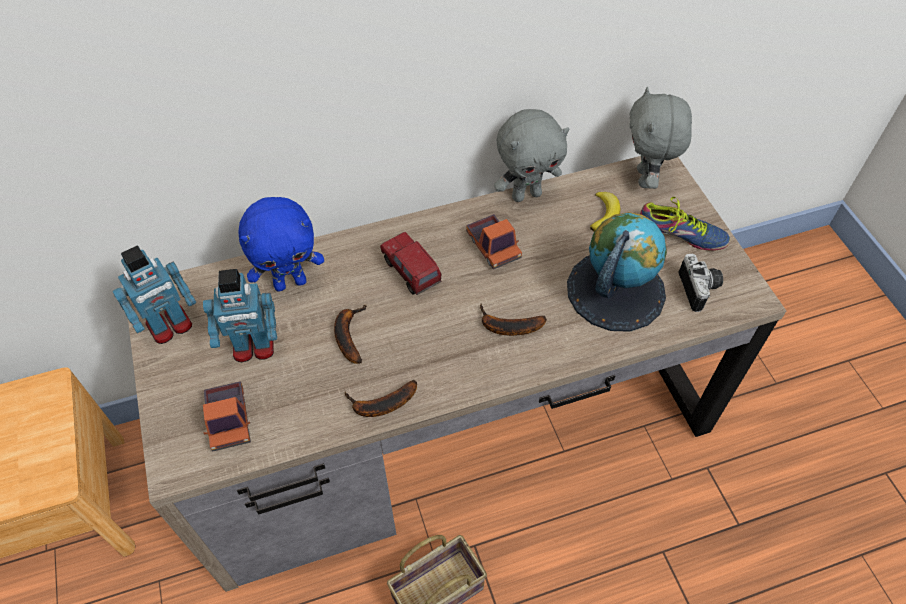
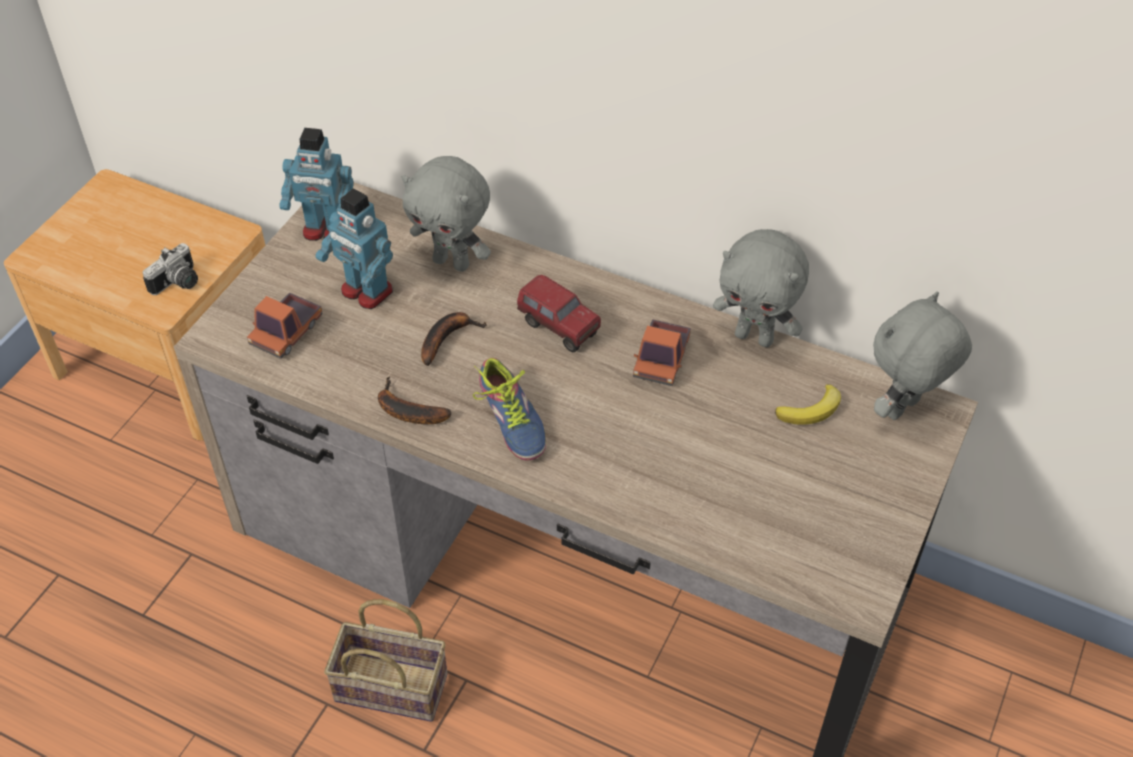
camera: 45 degrees right, 5 degrees down
(290, 282) = (453, 262): blue plush toy -> grey plush toy
(411, 274) = (559, 328): toy truck -> toy truck turned 120 degrees clockwise
(507, 327) = (586, 434): banana -> none
(615, 290) = (728, 482): globe -> none
(681, 236) = (865, 488): shoe -> shoe (509, 422)
(700, 289) = (817, 548): camera -> camera (178, 284)

